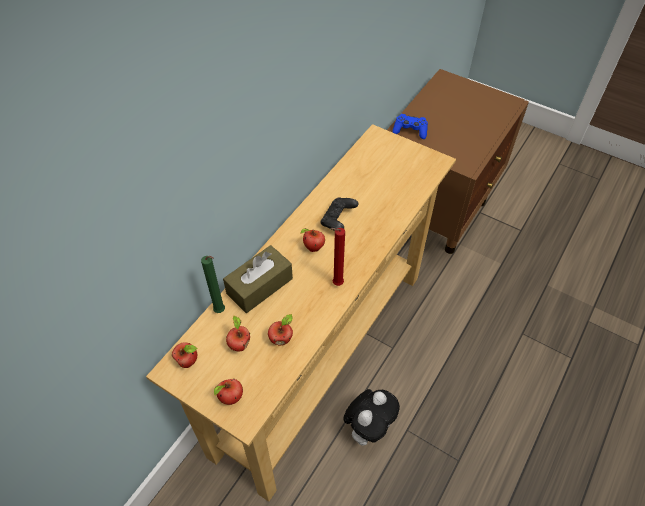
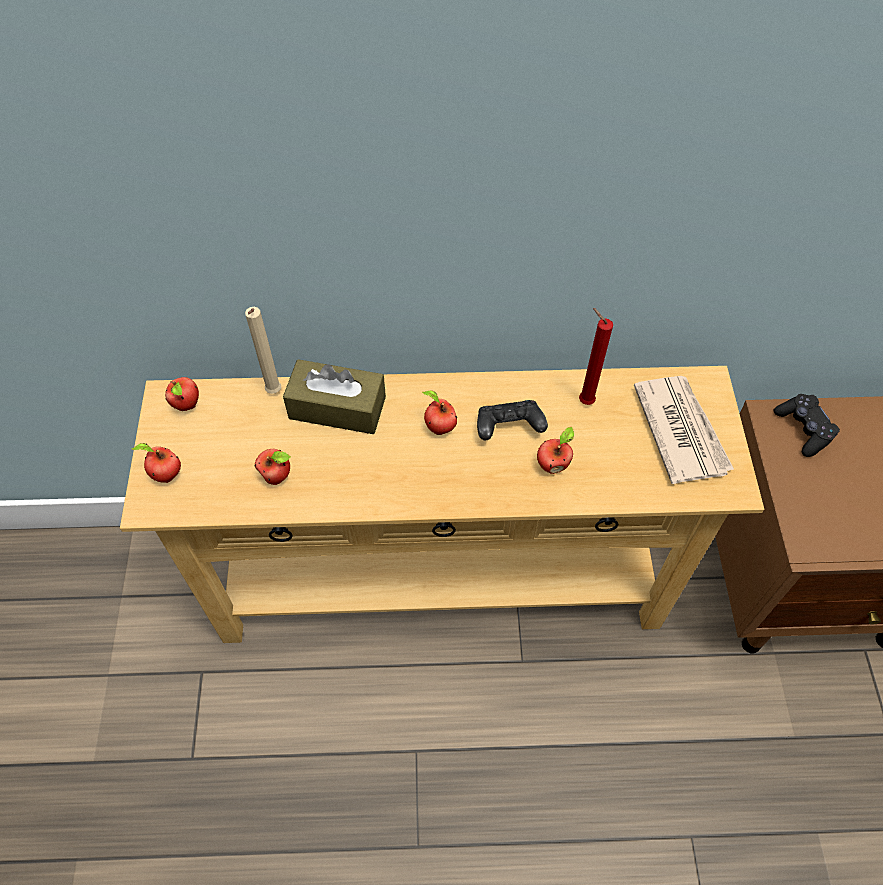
camera: 55 degrees right, 5 degrees up
(221, 311) = (273, 393): green candle -> beige candle
(239, 345) = (241, 439): apple -> apple (553, 464)
(336, 284) = (401, 486): red candle -> red candle (583, 400)
(368, 428) = (385, 700): plush toy -> none
(393, 160) = (680, 430): none -> newspaper
(410, 131) = (803, 429): blue game controller -> black game controller

